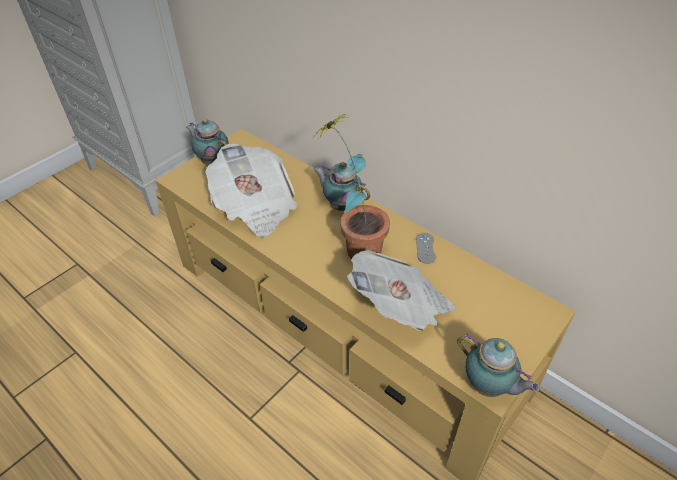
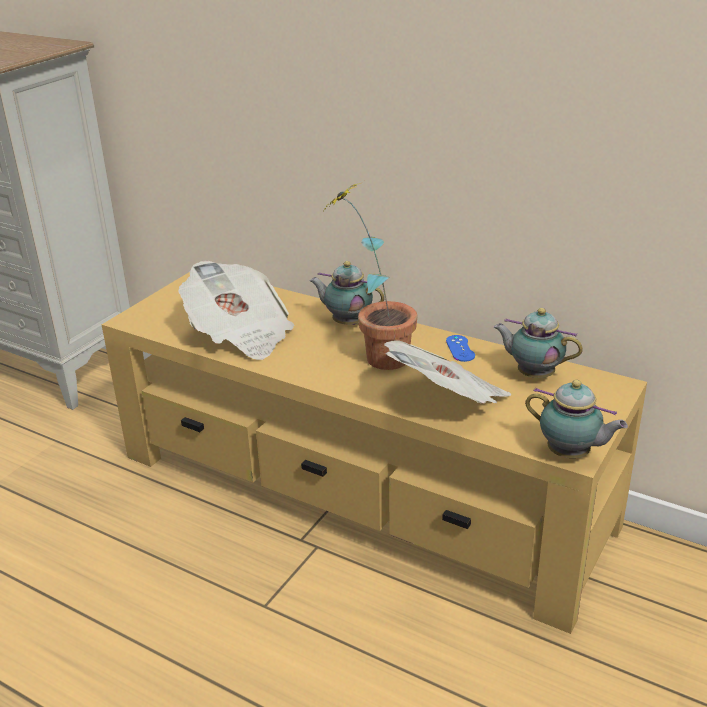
camera: 10 degrees left, 15 degrees down
(213, 161) = (170, 299): teapot -> teapot (533, 374)
(425, 248) = (460, 348): grey game controller -> blue game controller

